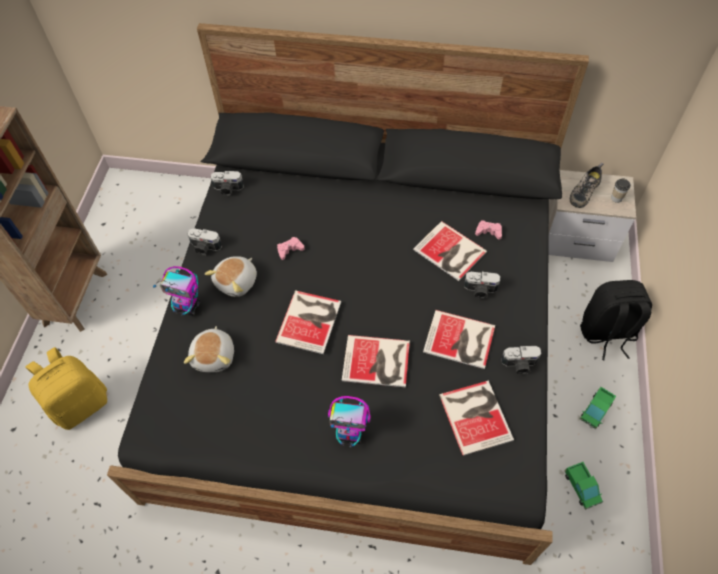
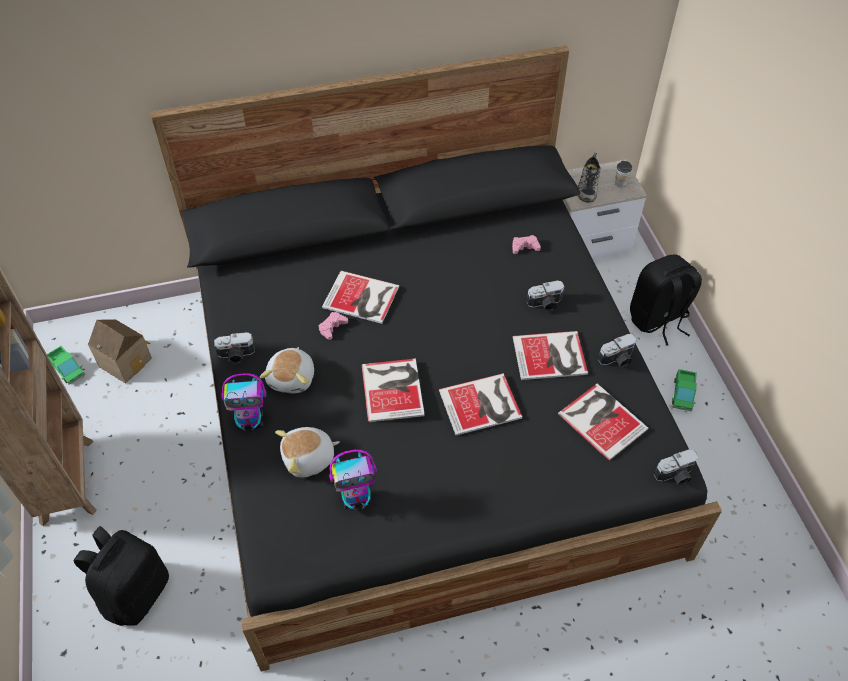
camera: 25 degrees left, 5 degrees down
(80, 404) = (135, 592): yellow backpack -> black backpack
(159, 219) = (127, 360): none -> toy house
(215, 356) = (309, 459): plush toy -> plush toy turned 90 degrees clockwise
(228, 189) = (229, 288): camera -> camera (675, 476)
(350, 434) = (491, 482): toy robot -> toy robot (356, 498)
(450, 252) = (498, 278): book -> book (362, 298)
(582, 487) = (705, 469): toy truck -> toy truck (67, 369)

